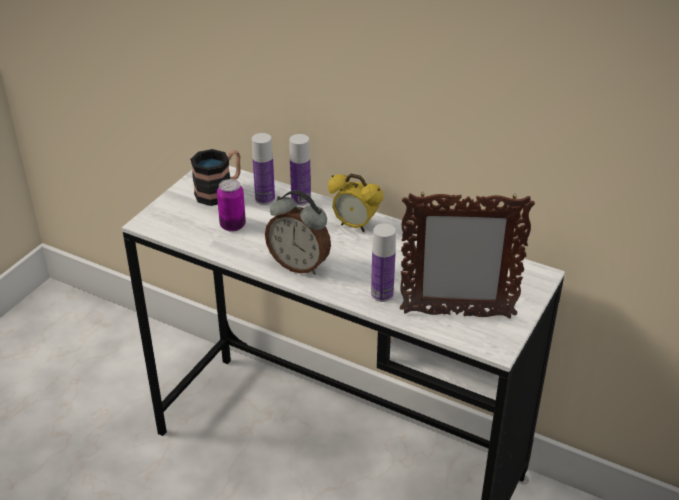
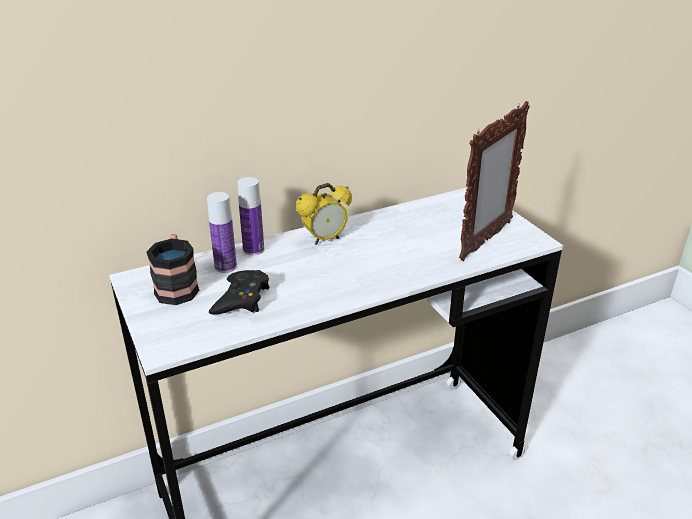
camera: 55 degrees left, 5 degrees down
(233, 225) = (241, 299): can -> black game controller
(299, 265) = (345, 285): alarm clock -> none
(382, 294) = (429, 262): bottle -> none

